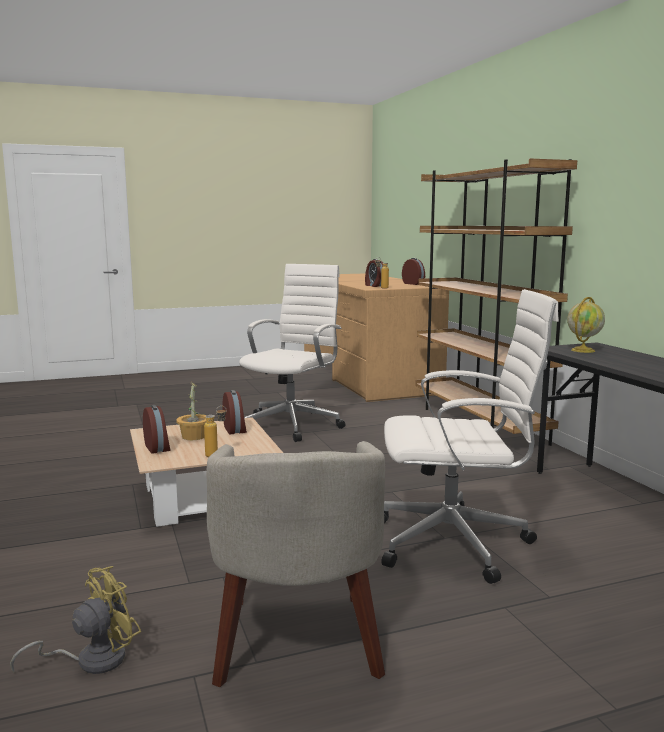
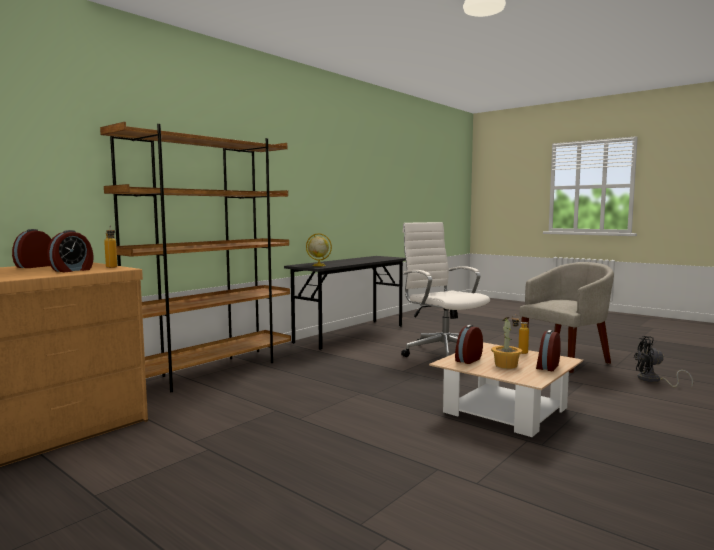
camera: 120 degrees left, 5 degrees down
(91, 660) = (653, 380): yellow fan -> black fan
(293, 424) = (282, 433): white office chair -> none

